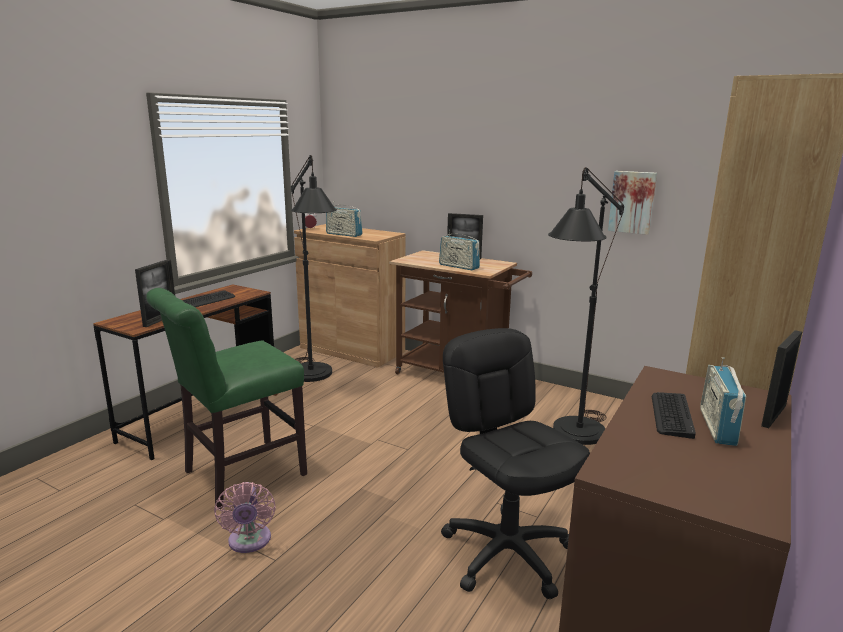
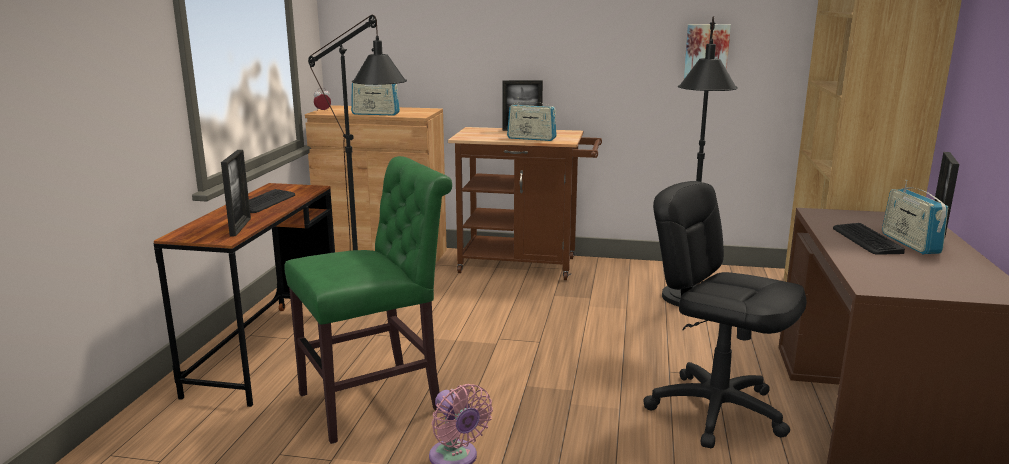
camera: 20 degrees left, 0 degrees up
(239, 475) = (377, 400): green chair -> green chair turned 150 degrees counterclockwise

